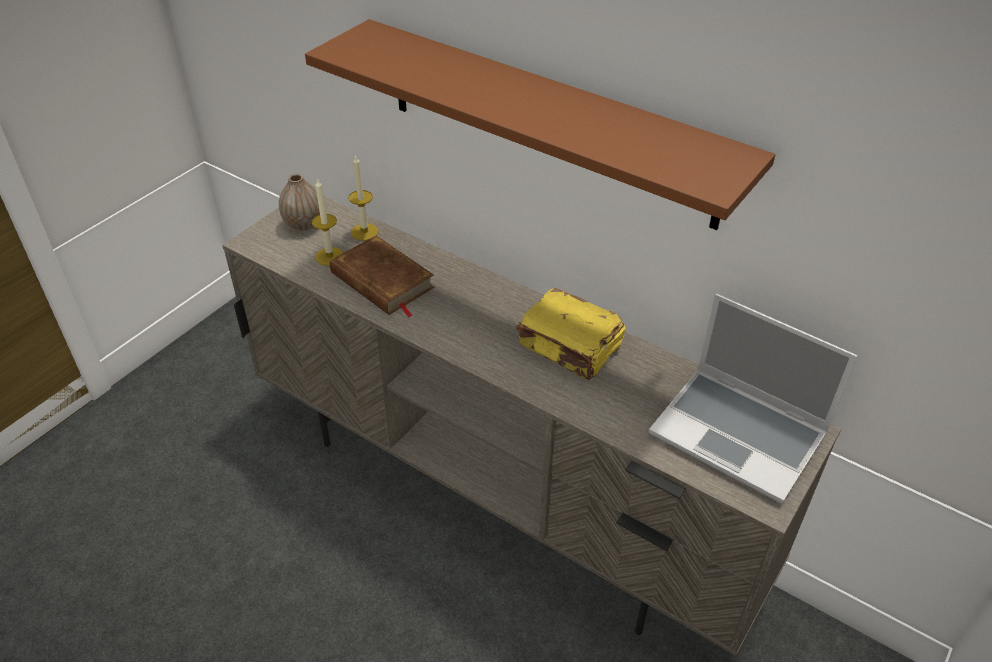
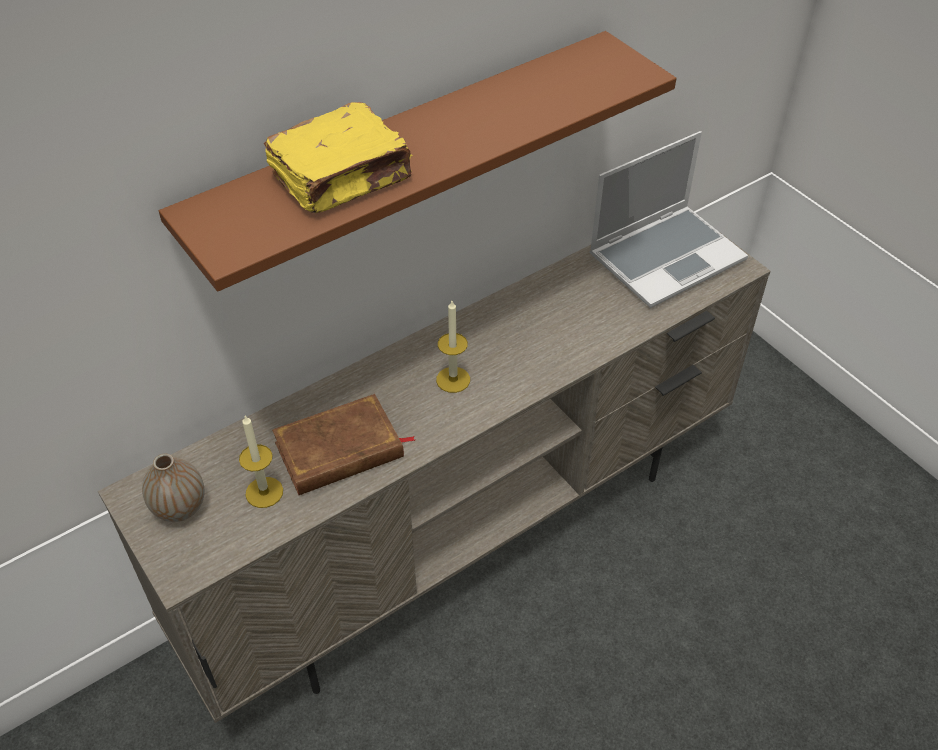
camera: 70 degrees left, 5 degrees up
(364, 232) = (236, 448): candle -> candle (453, 379)
(570, 347) = (518, 326): yellow book -> yellow book (343, 178)

